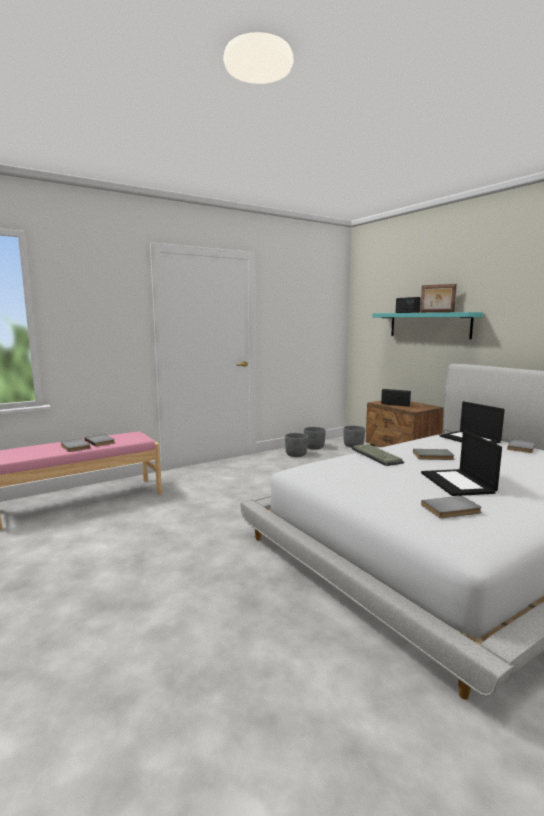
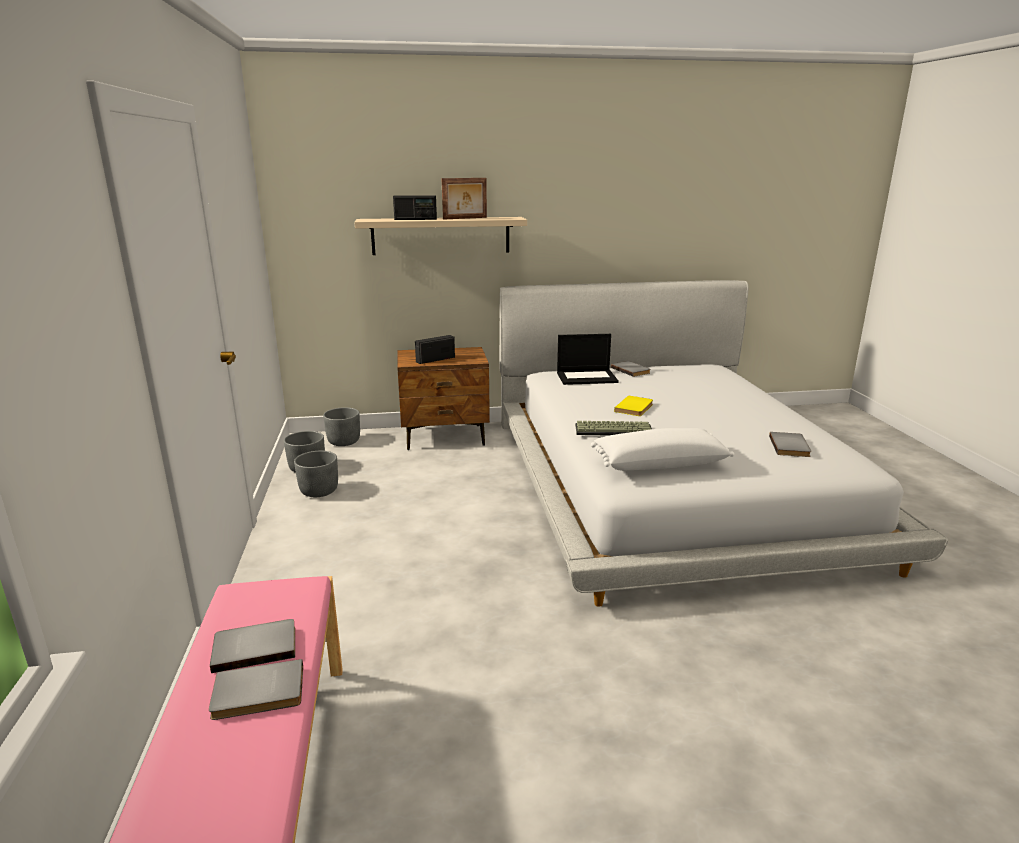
camera: 65 degrees left, 10 degrees up
(339, 472) = (659, 463): none -> white pillow
(429, 325) = (441, 235): turquoise shelf -> beige shelf
(433, 456) = (635, 408): grey book -> yellow book
(458, 483) = (723, 423): laptop -> none

